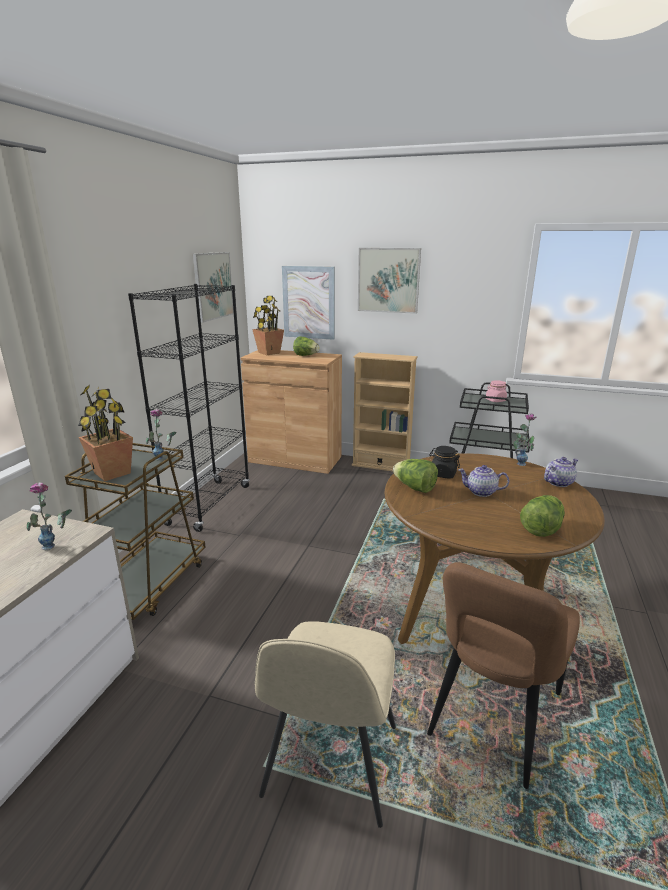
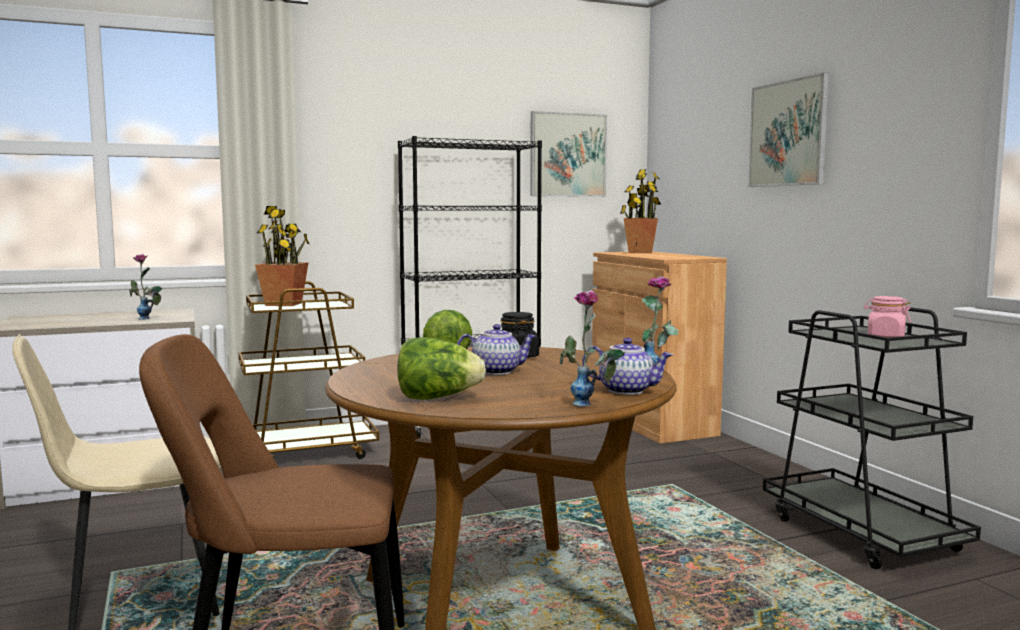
camera: 50 degrees right, 15 degrees down
(164, 458) = (339, 305): vase -> vase (591, 407)
(306, 355) = (672, 255): lettuce -> none
(308, 302) = (701, 180): picture -> none
(381, 465) = (757, 458): beige bookcase -> none
(481, 492) = (496, 371): teapot -> teapot turned 105 degrees clockwise

